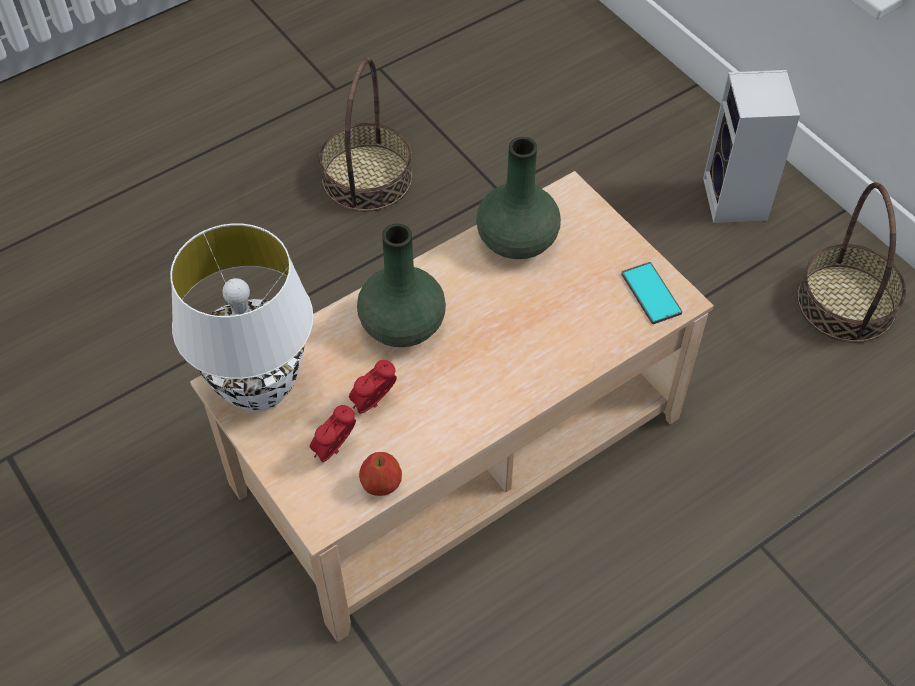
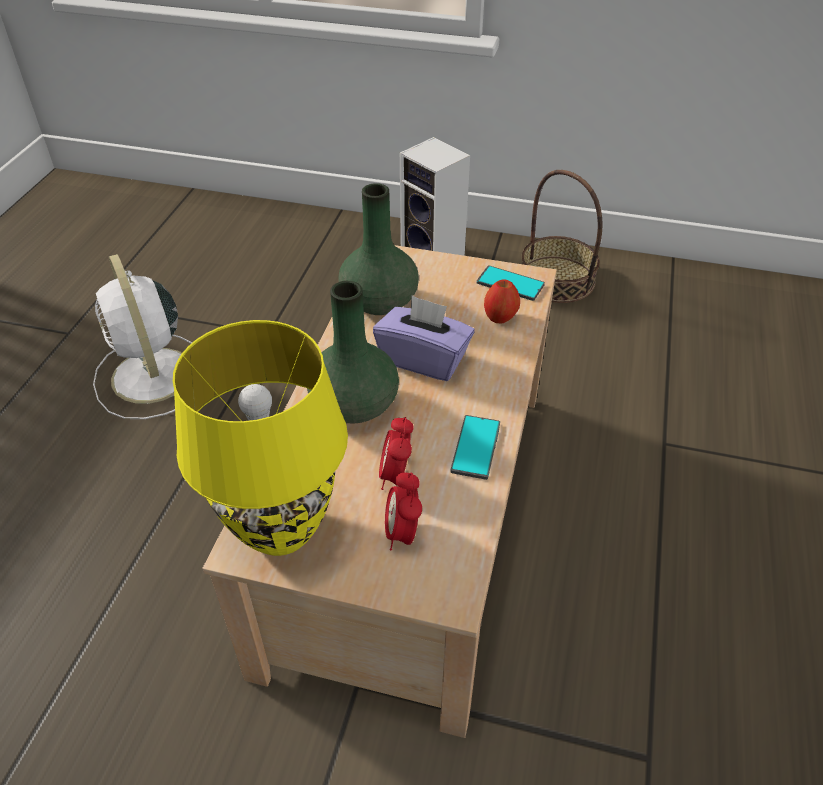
camera: 40 degrees left, 10 degrees down
(258, 390) = (279, 531): white table lamp -> yellow table lamp
(367, 178) = (153, 378): basket -> white fan
(381, 485) = (471, 532): apple -> apple (500, 318)
(455, 423) = (476, 447): none -> phone
(497, 319) = (424, 359): none -> purple tissue box

